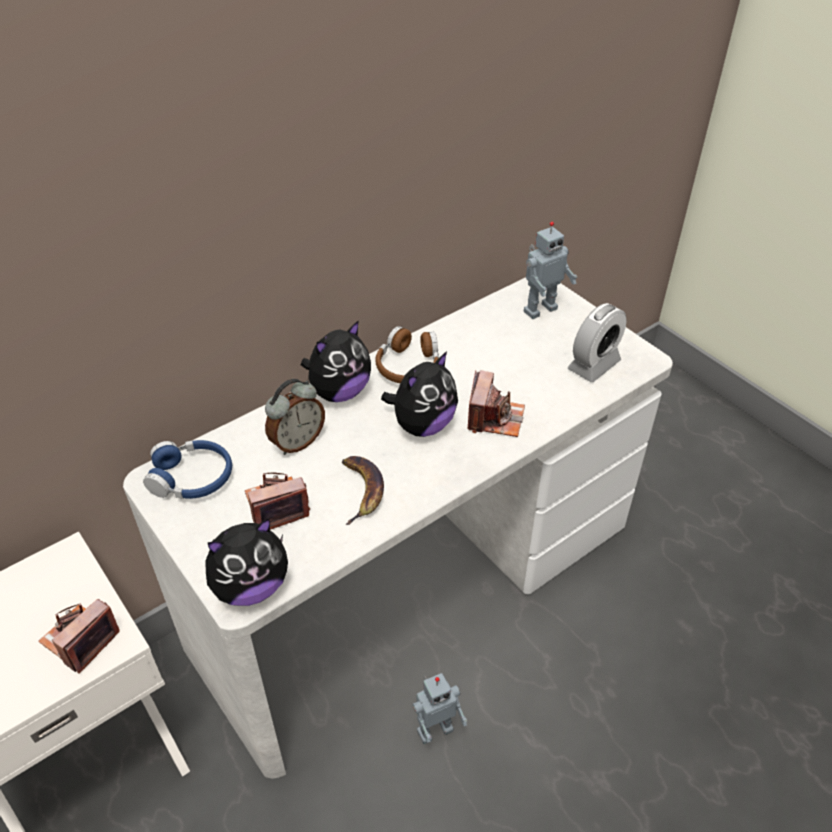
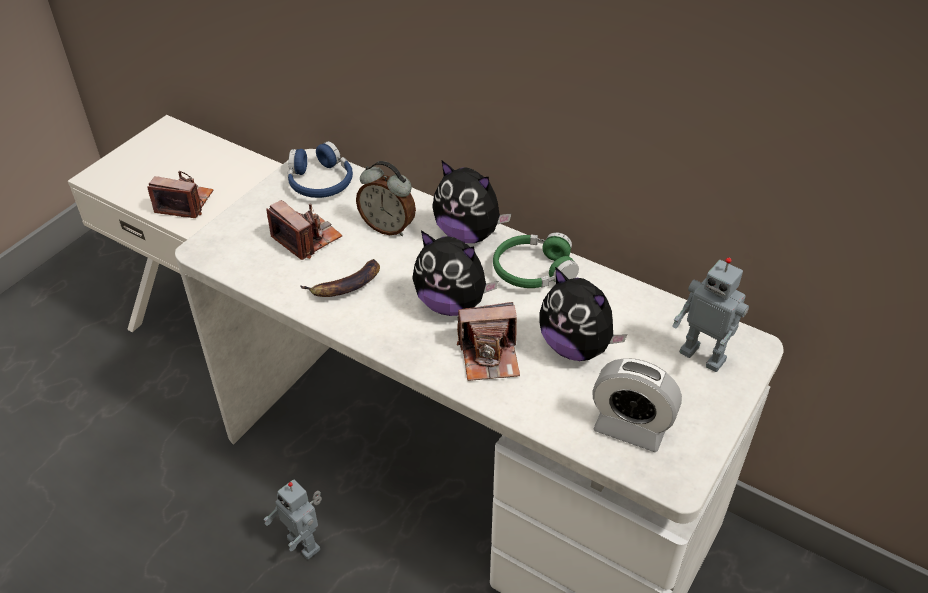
camera: 70 degrees right, 0 degrees up
(250, 586) = (217, 251): plush toy -> plush toy (576, 346)
(408, 366) = (533, 271): brown headphones -> green headphones

